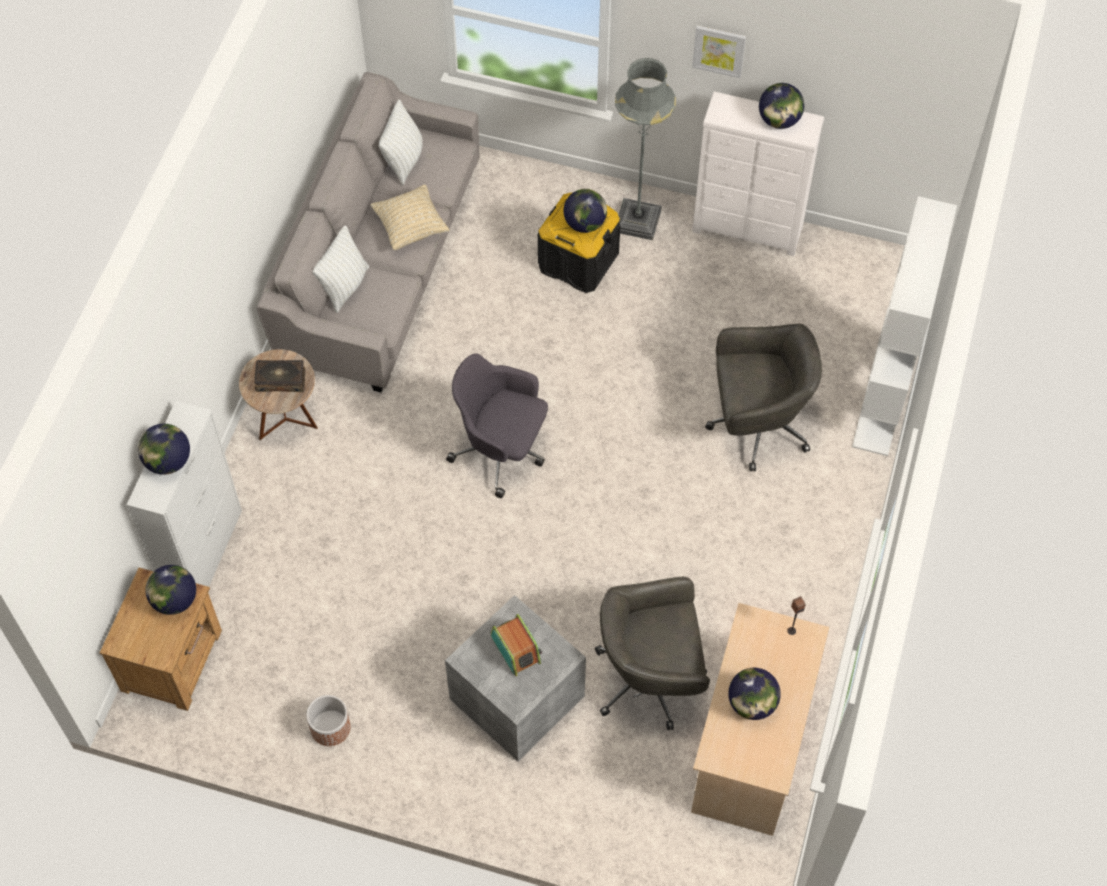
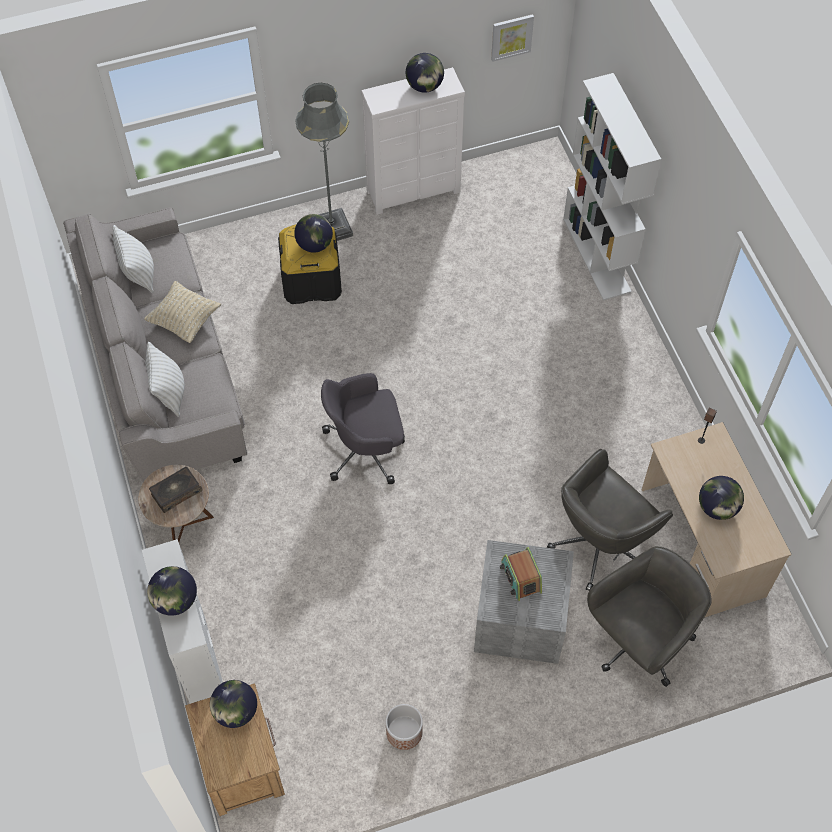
camera: 35 degrees left, 0 degrees up
(516, 649) = (520, 577): radio -> radio turned 135 degrees counterclockwise
(719, 50) = (358, 53): picture -> picture (511, 37)
(756, 425) = (529, 323): grey office chair -> grey office chair (639, 641)

